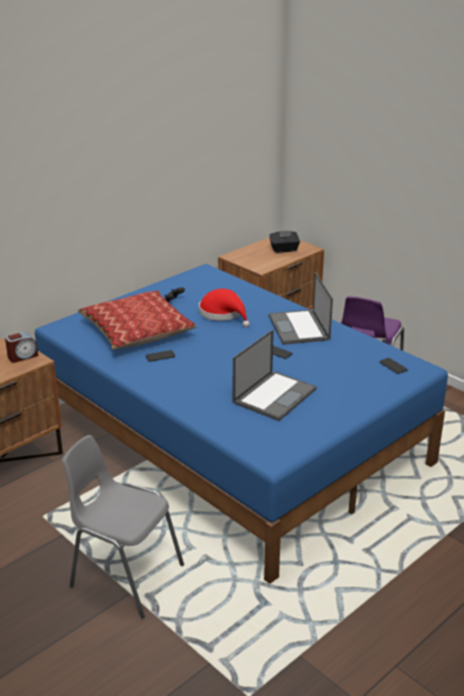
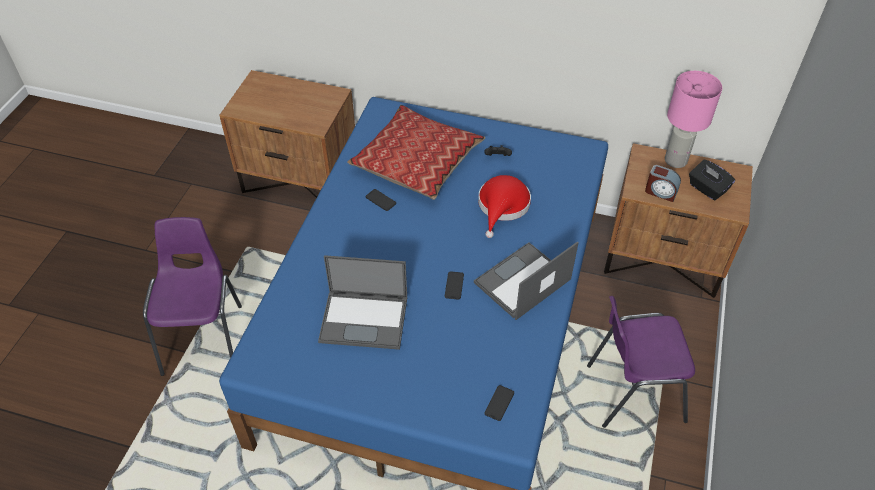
camera: 60 degrees right, 20 degrees up
(22, 356) = (317, 114): alarm clock -> alarm clock (660, 192)
(124, 575) = (205, 337): grey chair -> purple chair
(250, 250) = (676, 160): none -> pink table lamp

